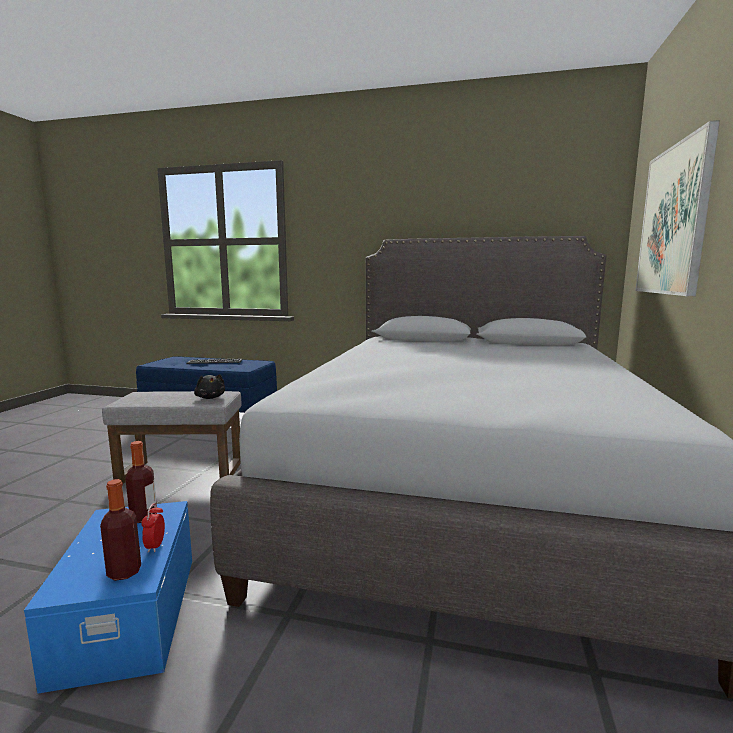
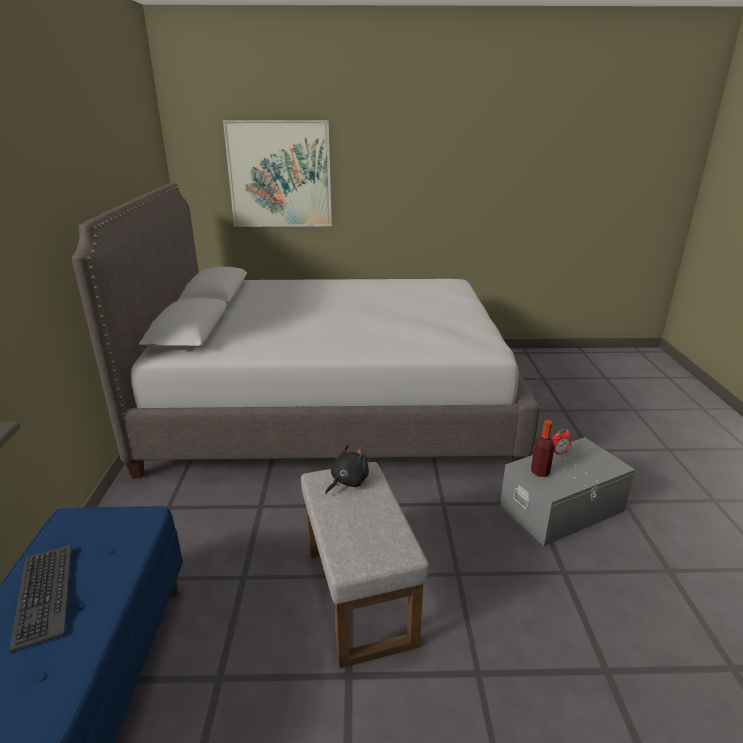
camera: 105 degrees left, 15 degrees up
(124, 572) = (585, 452): bottle -> none
(126, 615) = (563, 509): blue storage box -> grey storage box

